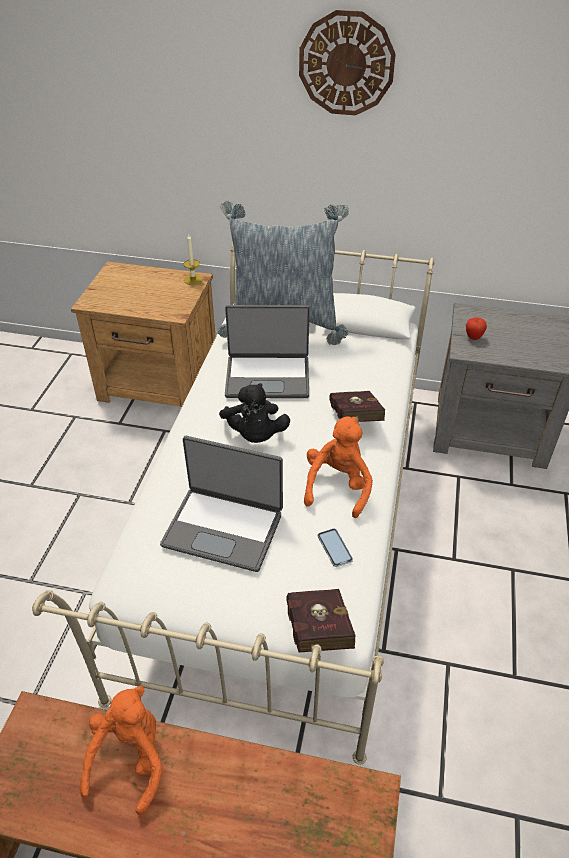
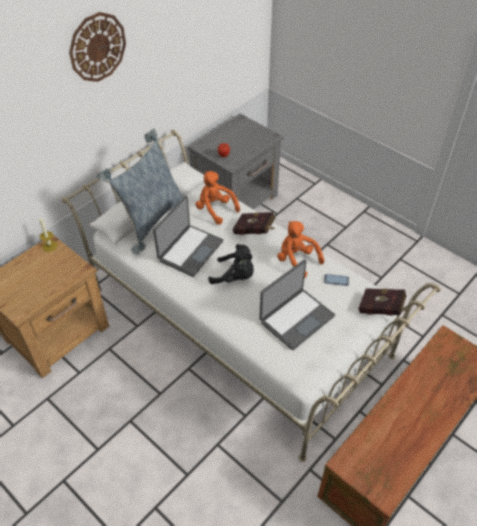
camera: 60 degrees left, 5 degrees up
(130, 759) = (390, 424): orange plush toy -> orange plush toy (215, 209)

